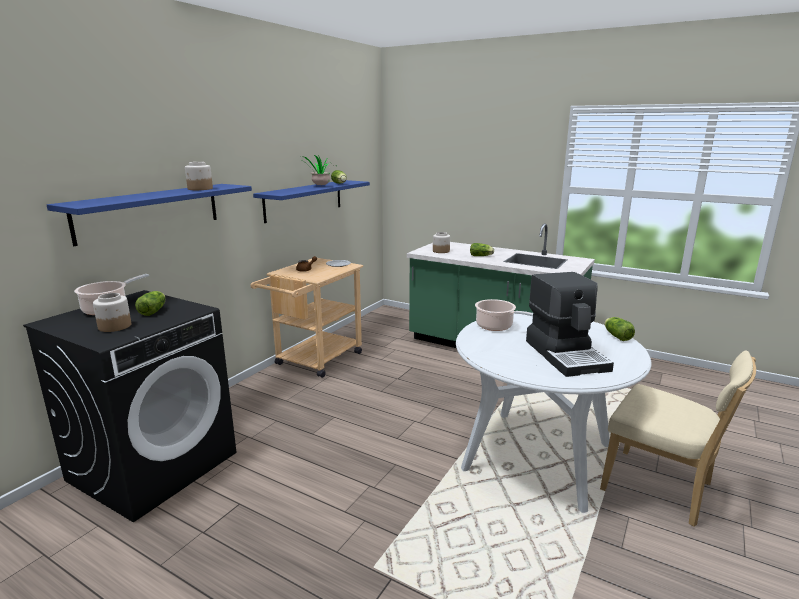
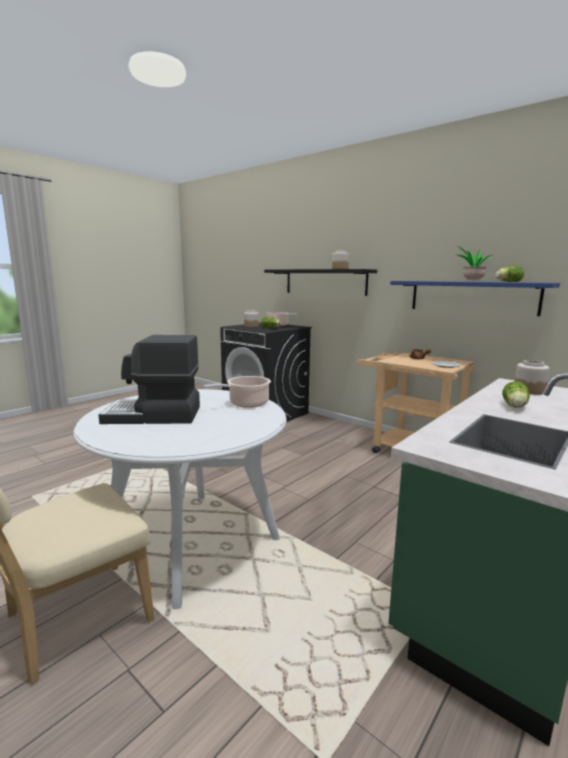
camera: 100 degrees right, 5 degrees down
(150, 212) = (325, 282): blue shelf -> black shelf
(616, 336) = (170, 448): lettuce -> none

